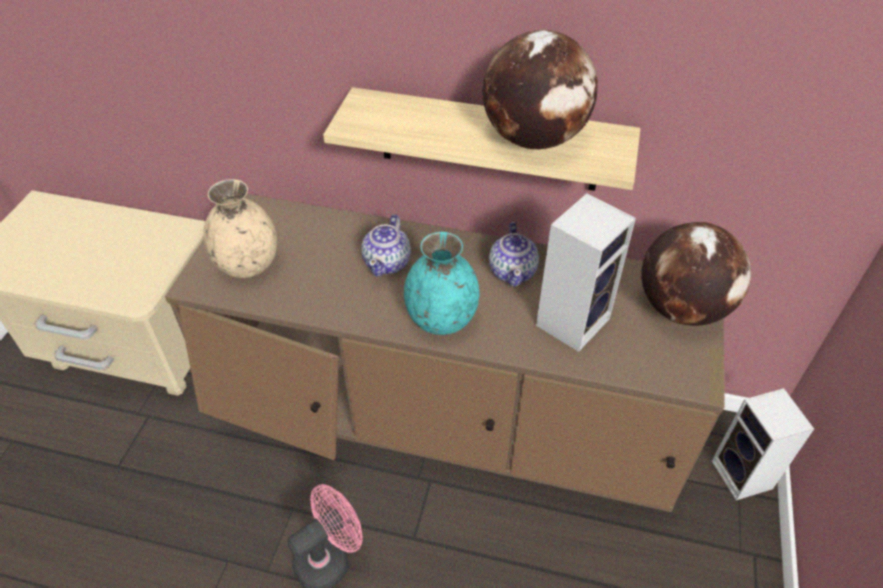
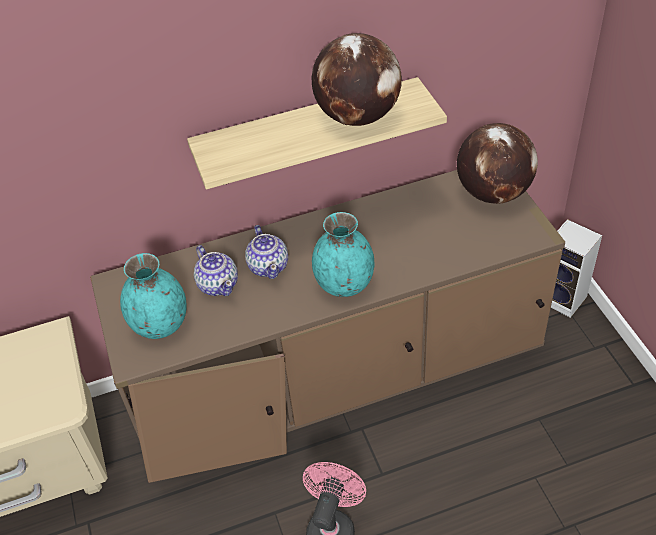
camera: 30 degrees left, 0 degrees up
(247, 265) = (160, 325): beige vase -> turquoise vase
(513, 271) = (364, 225): teapot -> teapot (218, 284)
(573, 320) = (432, 237): speaker -> none

